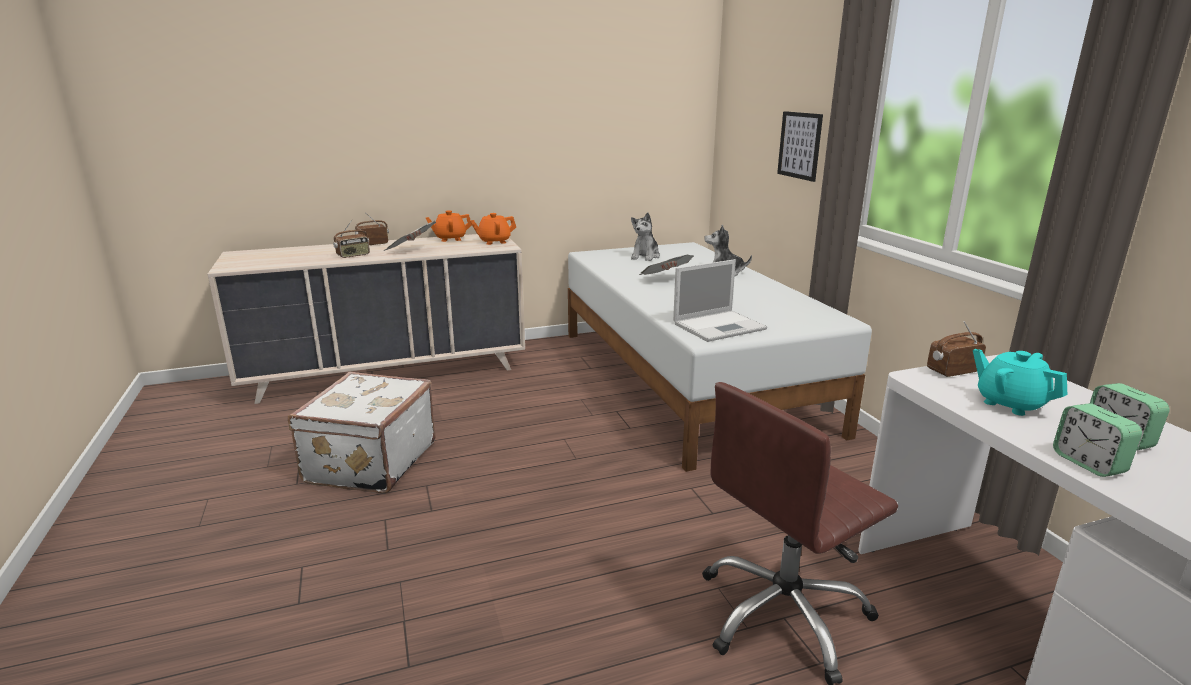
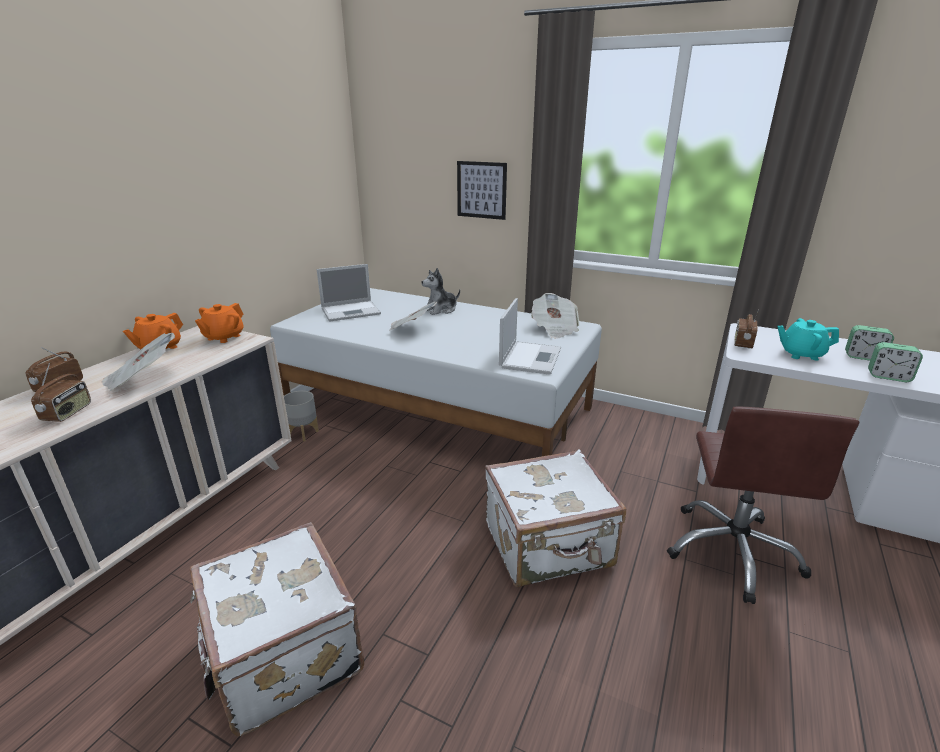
camera: 45 degrees left, 5 degrees up
(558, 356) = (303, 433): none -> grey planter
(611, 507) = (548, 546): none -> white suitcase
(645, 256) = (352, 311): plush toy -> laptop
(803, 314) = (554, 329): none -> newspaper

